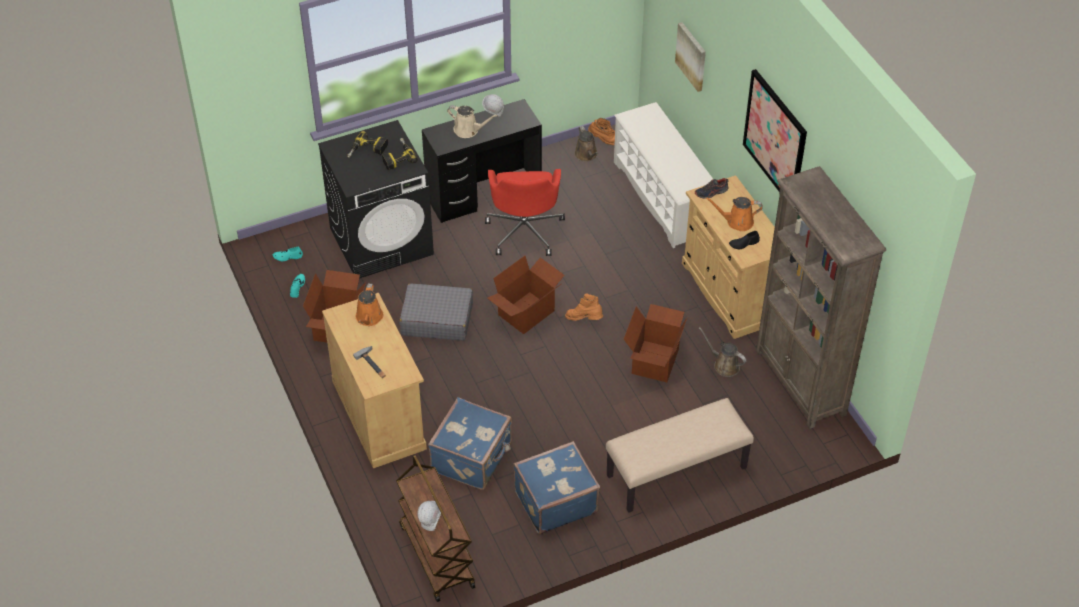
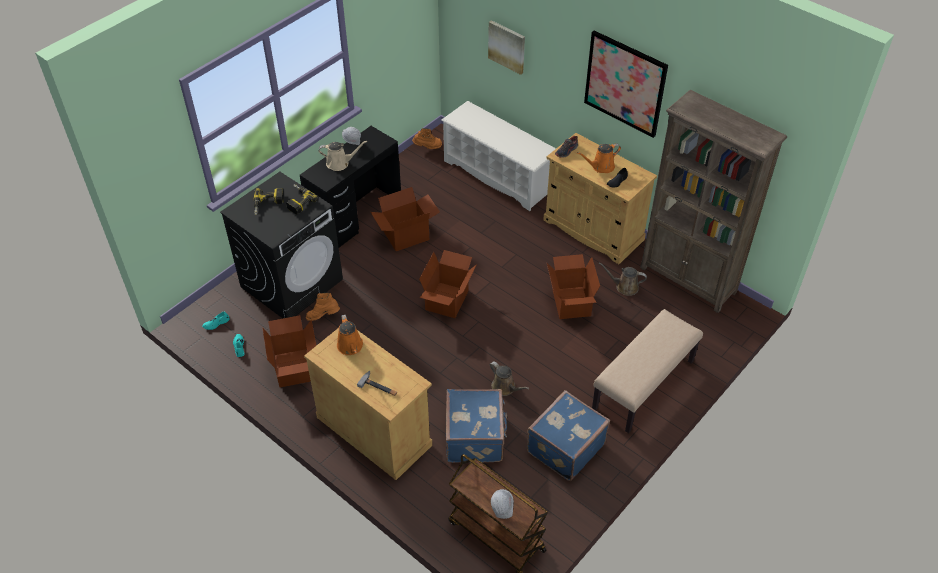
camera: 25 degrees left, 0 degrees up
(436, 319) = (376, 331): grey suitcase -> none
(524, 230) = (406, 235): red office chair -> cardboard box
(584, 319) = (496, 289): orange boot -> orange boot (323, 316)
(586, 155) = (420, 162): brown watering can -> brown watering can (505, 388)

